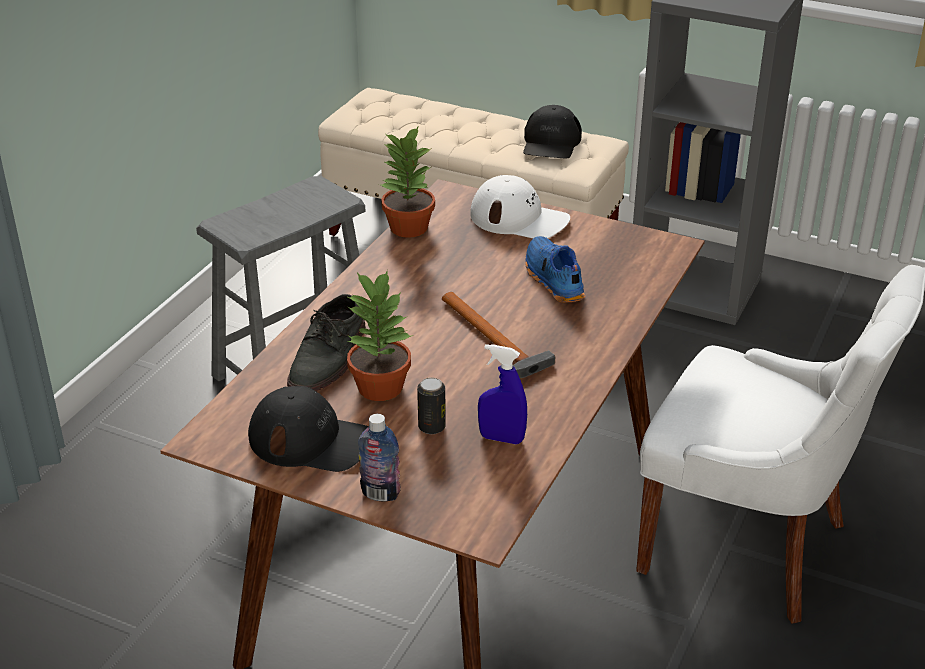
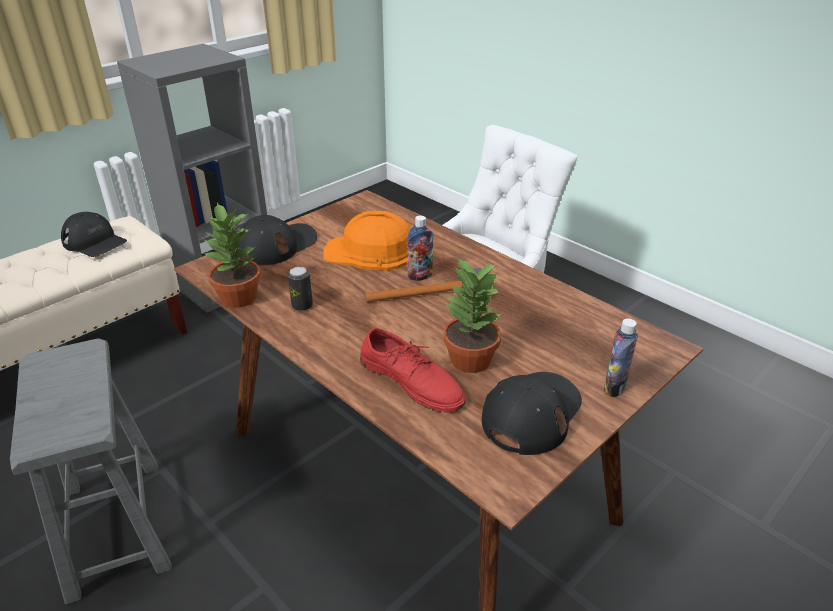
camera: 70 degrees left, 0 degrees up
(329, 358) = (412, 380): grey shoe -> red shoe
(431, 427) = (535, 344): can -> can (302, 306)
(501, 438) = (560, 315): blue spray bottle -> none
(519, 219) = (276, 245): white cap -> black cap
(521, 323) = (420, 276): none -> bottle
(552, 280) = (372, 251): blue shoe -> orange hard hat

